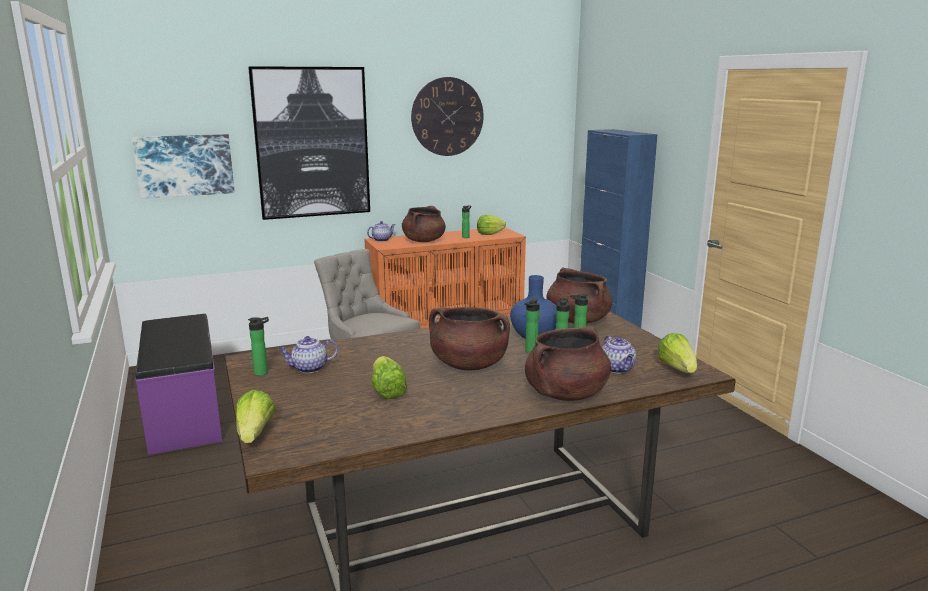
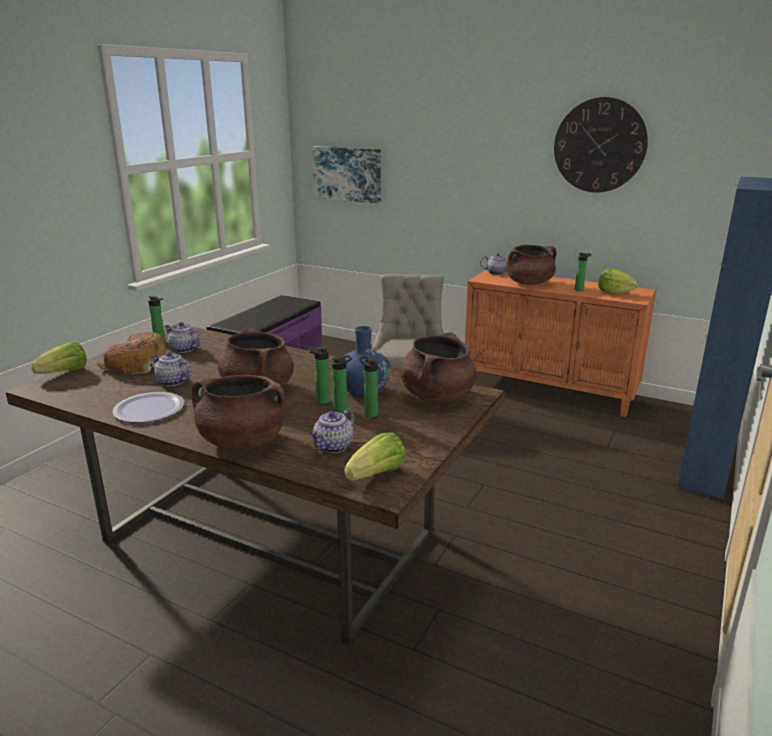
camera: 50 degrees right, 5 degrees up
(305, 397) = (135, 364): none -> bread
(312, 143) = (450, 163): picture -> none
(387, 391) = (172, 381): lettuce -> teapot
(438, 413) = (149, 409): none -> plate

